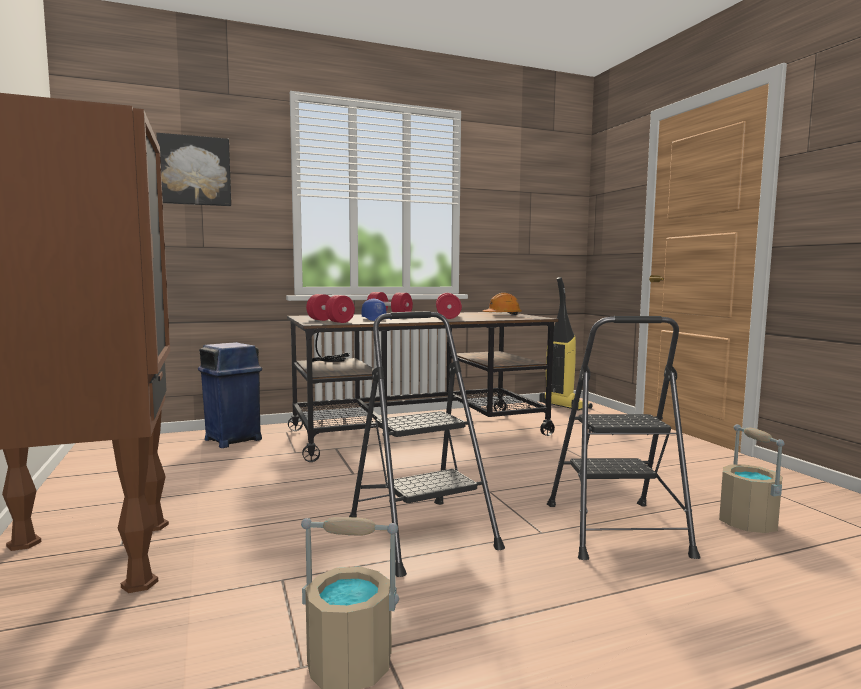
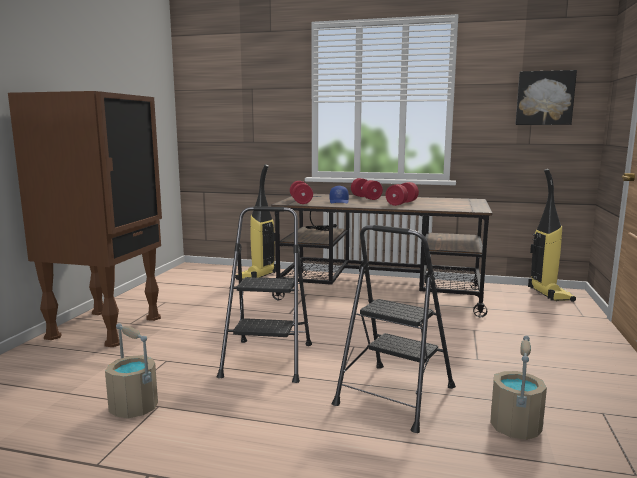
camera: 35 degrees right, 5 degrees up
(195, 171) = (248, 89): picture -> picture (544, 98)
(233, 439) = (257, 276): blue trash can -> vacuum cleaner
(502, 315) = (458, 204): orange hard hat -> none

